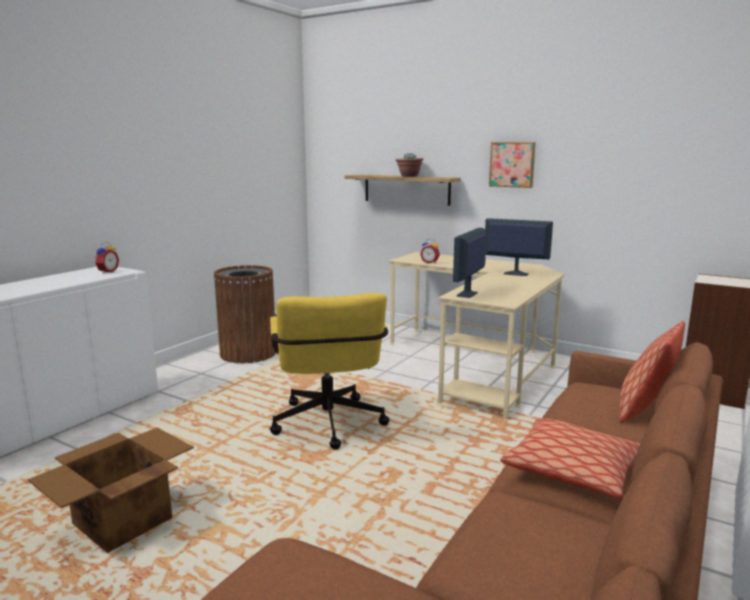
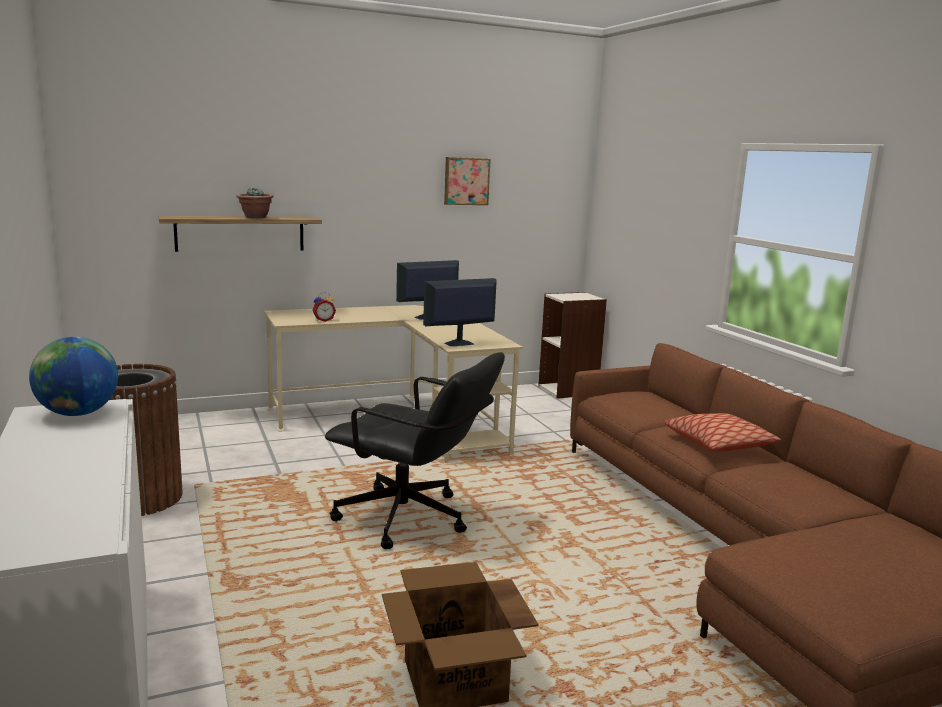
camera: 55 degrees left, 0 degrees up
(107, 272) = (78, 414): alarm clock -> globe
(329, 427) = (413, 520): yellow office chair -> black office chair
(467, 294) = (458, 343): monitor -> monitor turned 90 degrees clockwise
(512, 164) = (375, 201): picture -> picture (466, 181)
(645, 410) = (661, 400): pillow -> none

